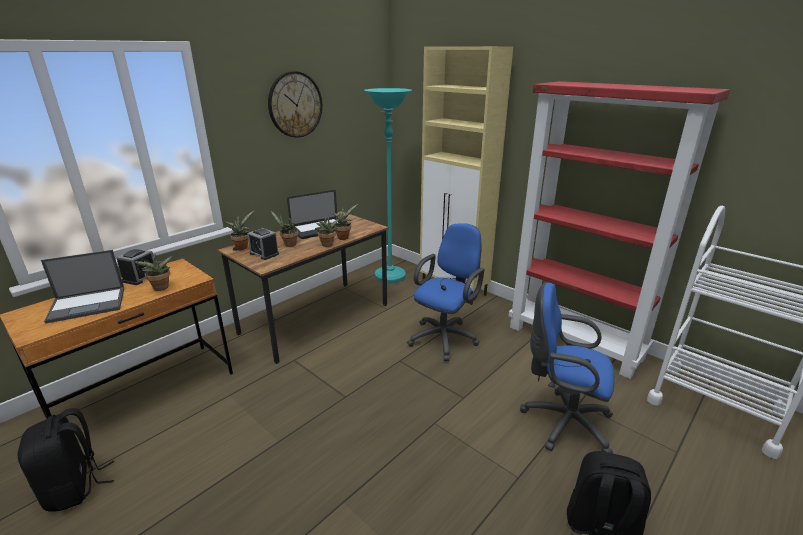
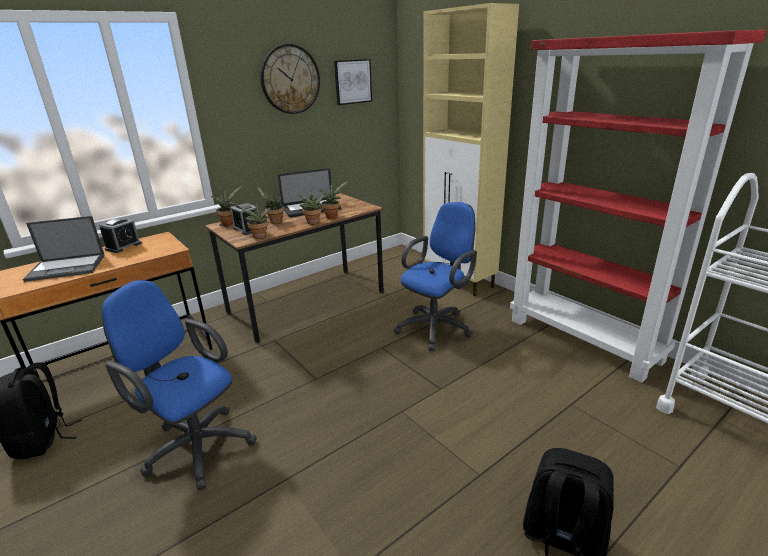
camera: 10 degrees right, 0 degrees up
(161, 288) = (137, 256): potted plant -> potted plant (259, 237)
(350, 105) = (352, 81): none -> picture
(390, 276) = (394, 265): turquoise floor lamp -> none
(562, 421) = (546, 422): blue office chair -> blue office chair (195, 445)

